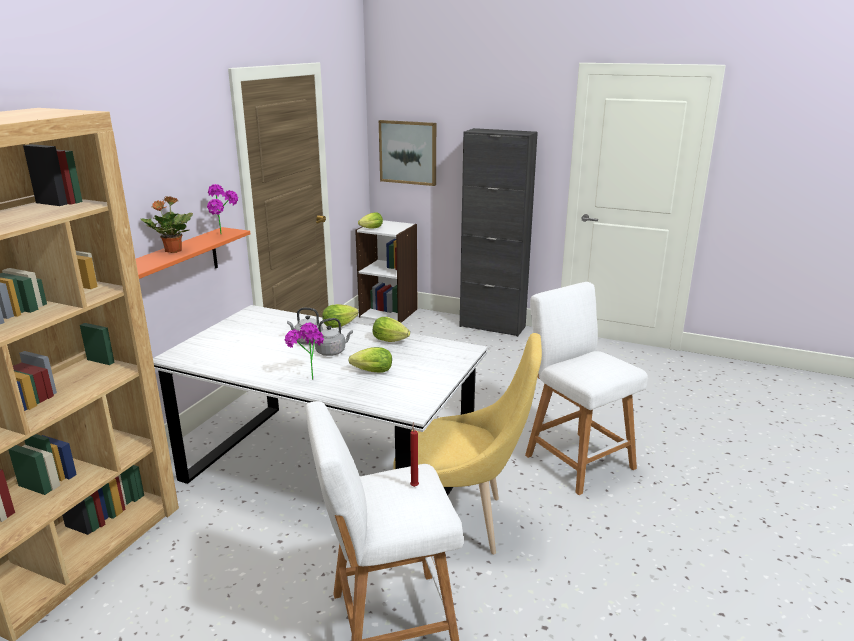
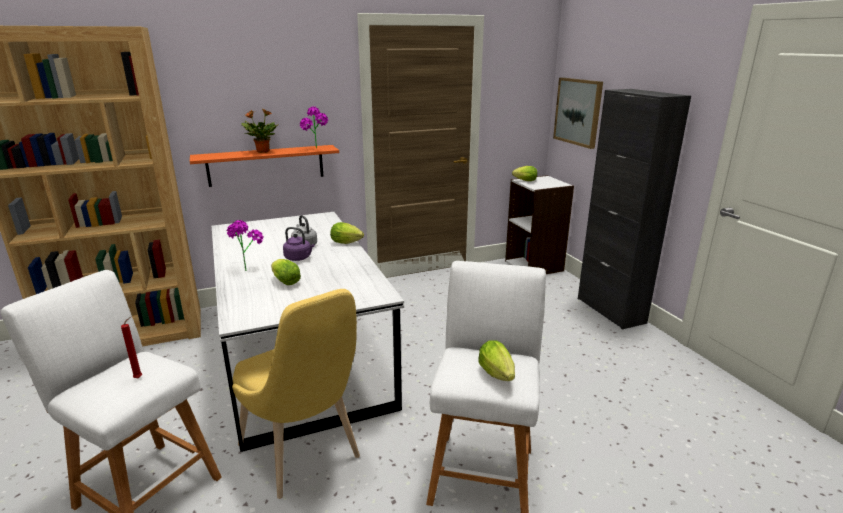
camera: 45 degrees right, 0 degrees up
(332, 352) = (299, 258): grey kettle -> purple kettle
(392, 341) = (350, 266): lettuce -> lettuce (498, 376)

